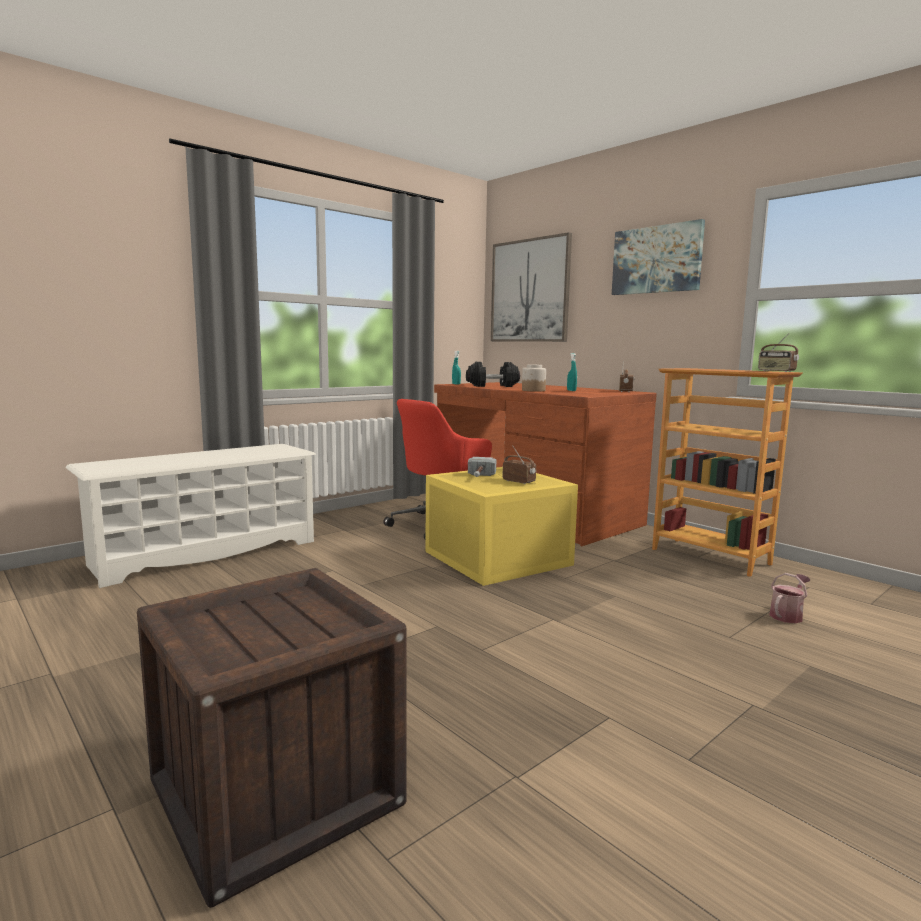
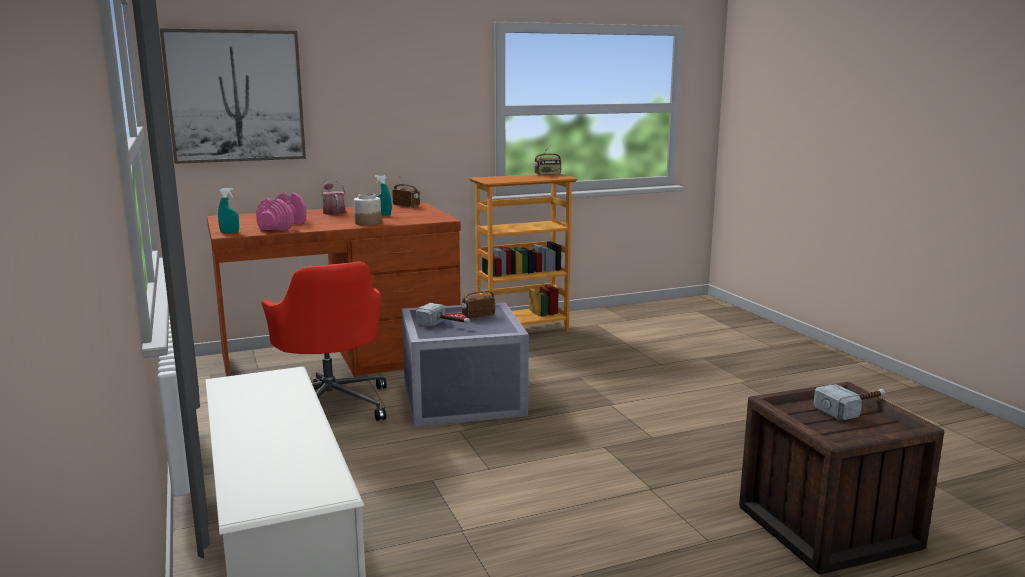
camera: 70 degrees left, 5 degrees up
(305, 633) = (853, 409): none -> hammer
(492, 386) = (283, 226): black dumbbell -> pink dumbbell
(495, 558) = (461, 399): yellow storage box -> grey storage box
(656, 259) = (409, 73): picture -> none
(787, 615) = (635, 342): watering can -> watering can (333, 212)

